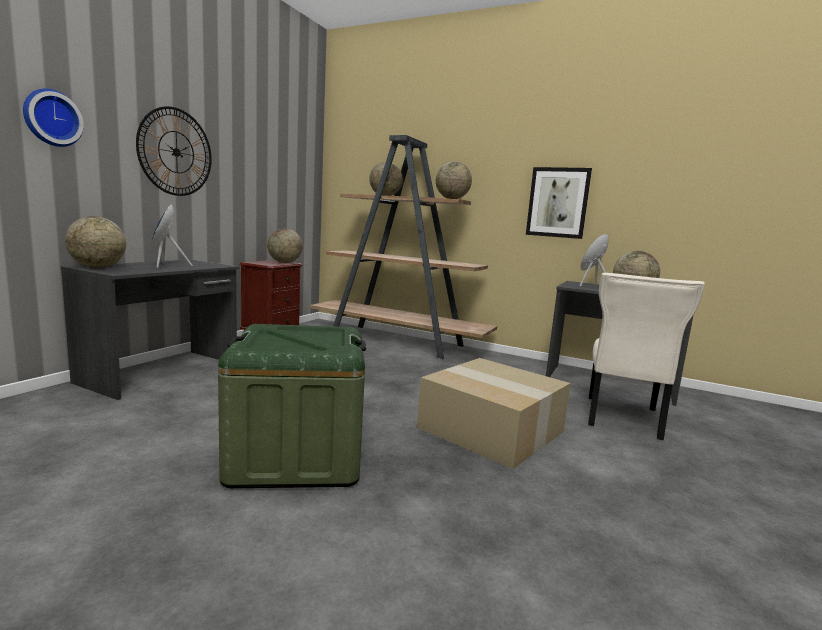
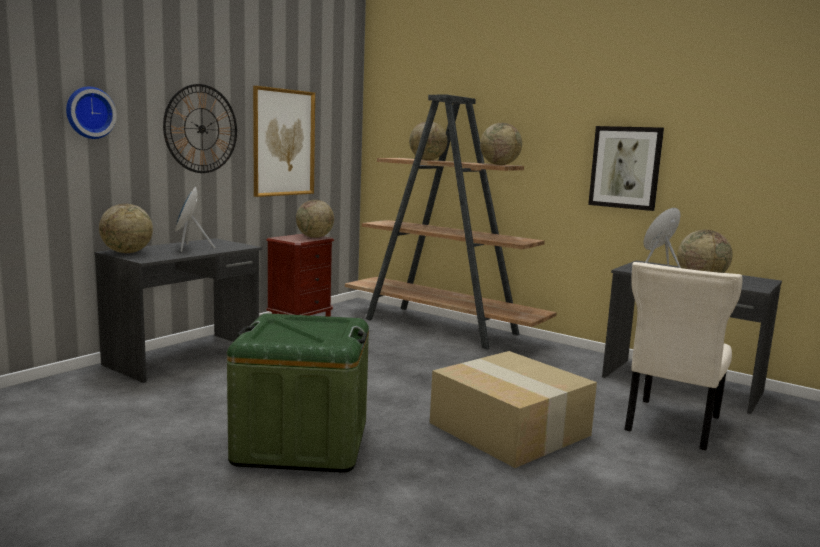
camera: 10 degrees right, 0 degrees up
(255, 175) = (283, 142): none -> picture

